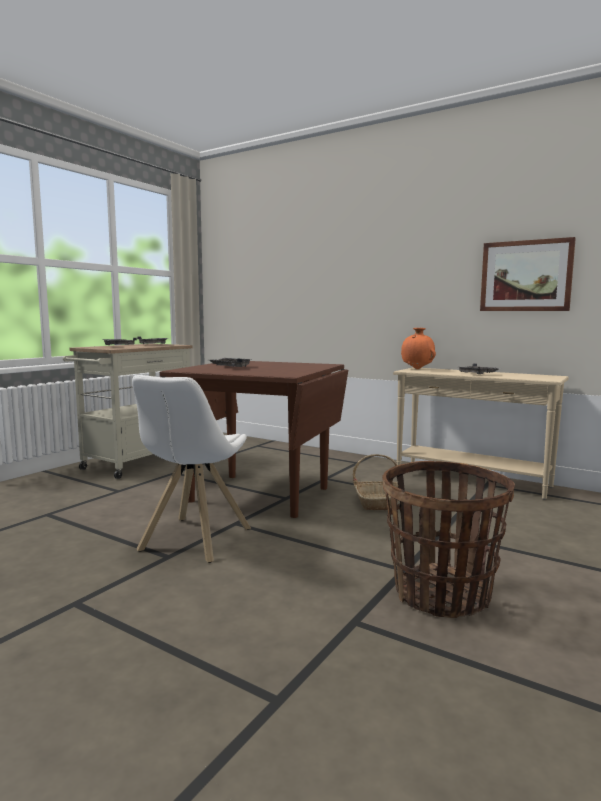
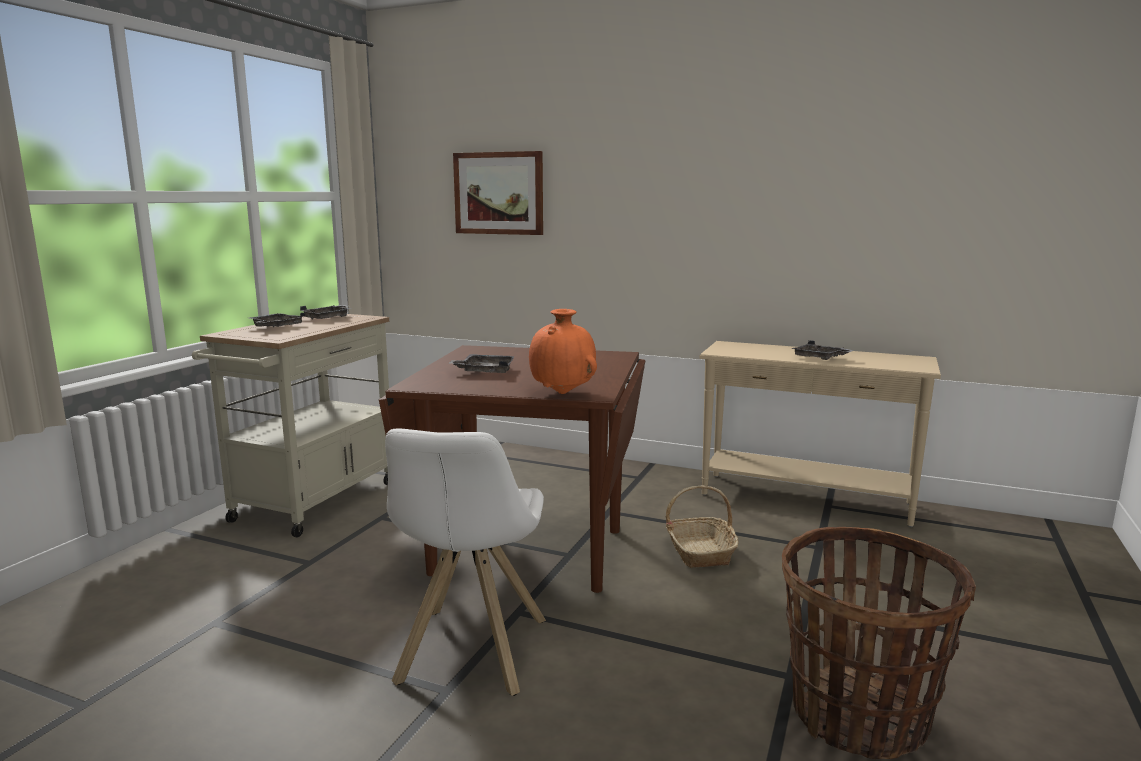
camera: 10 degrees left, 5 degrees up
(417, 369) = (728, 346): orange vase -> orange vase (563, 393)
(525, 276) = (881, 218): picture -> picture (499, 193)

